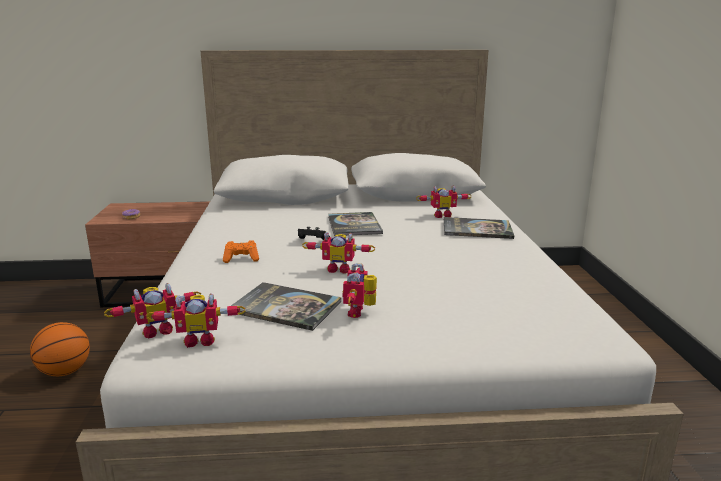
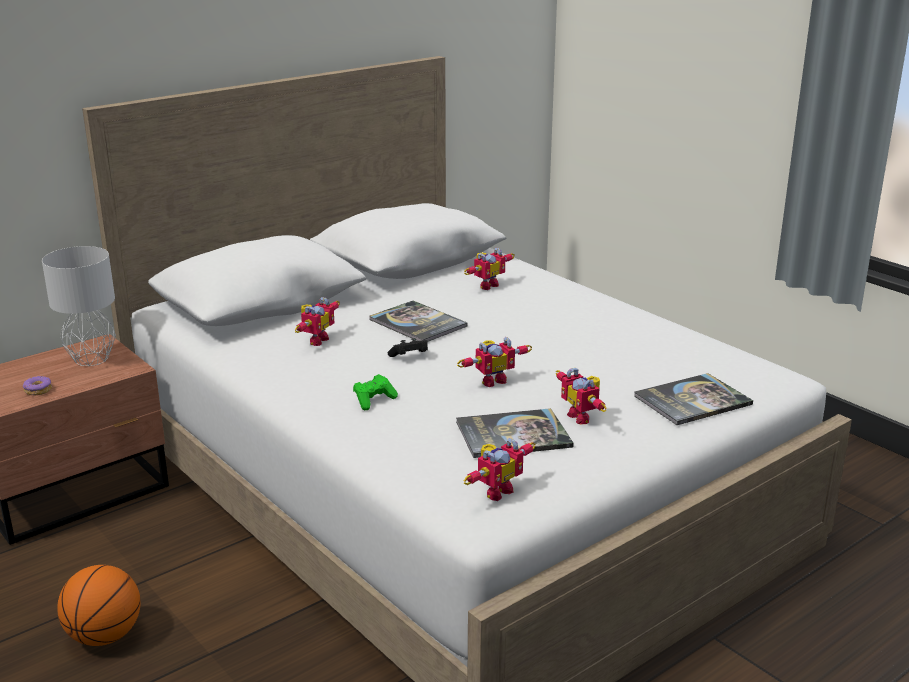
camera: 35 degrees left, 5 degrees up
(157, 330) = (440, 498): toy robot -> toy robot (315, 340)
(180, 210) = (91, 359): none -> grey table lamp
(241, 259) = (374, 400): orange game controller -> green game controller
(477, 229) = (546, 295): book -> book (692, 401)

